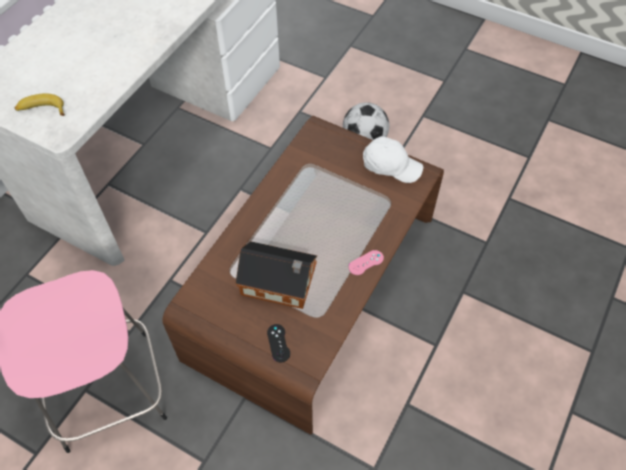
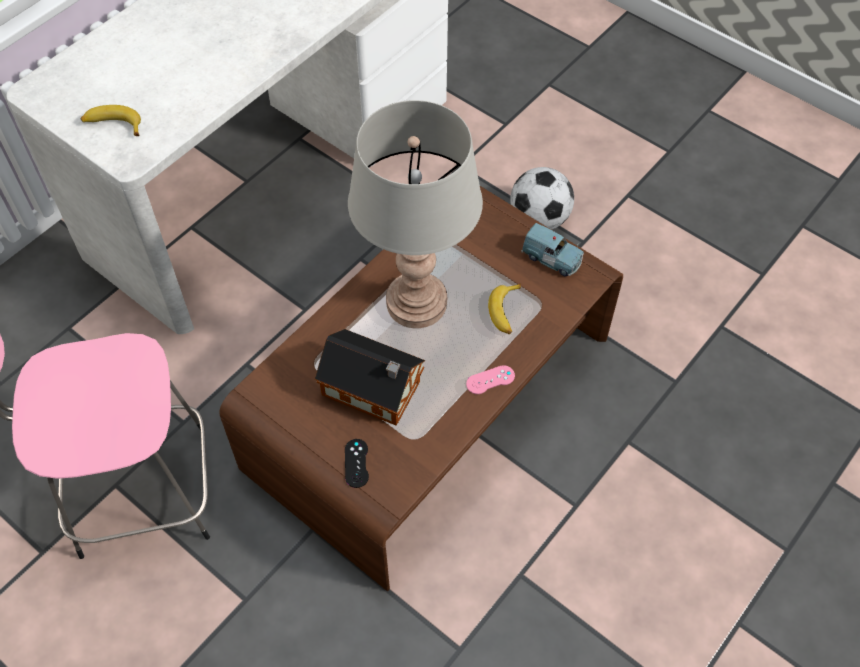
camera: 10 degrees right, 0 degrees up
(298, 213) = (417, 303): none -> grey table lamp
(366, 210) = (506, 312): none -> banana
(391, 166) = (552, 258): white cap -> blue toy car

